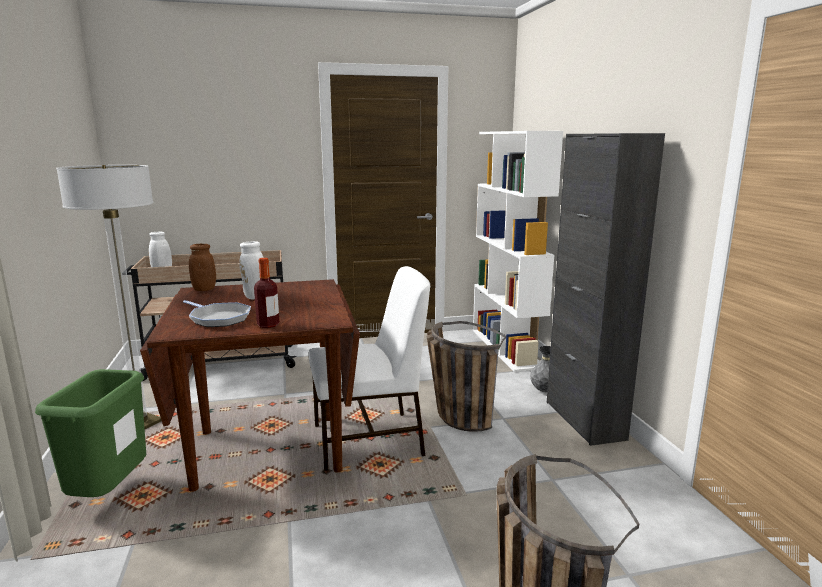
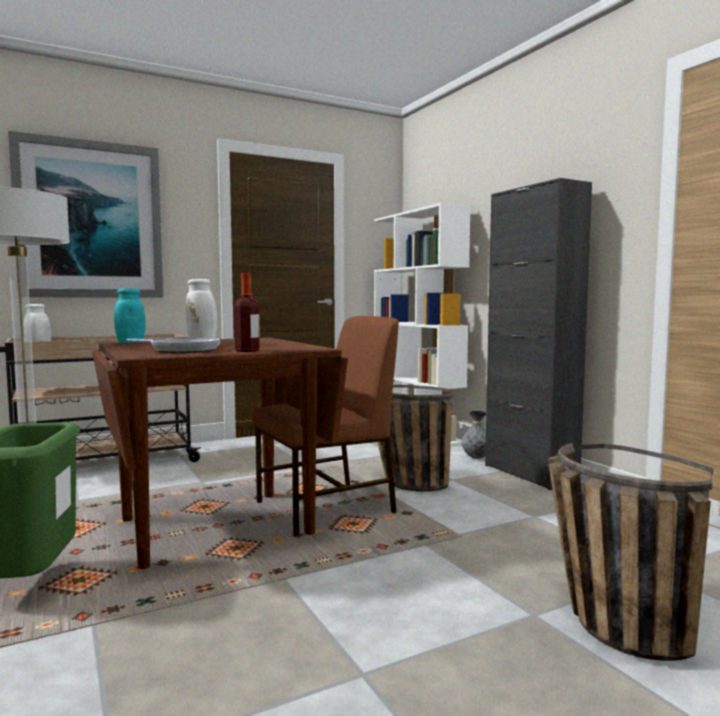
camera: 15 degrees left, 10 degrees down
(204, 289) = (130, 342): brown jar -> turquoise jar
(205, 151) = (90, 221): none -> picture
(370, 440) = (328, 507): white chair -> brown chair

